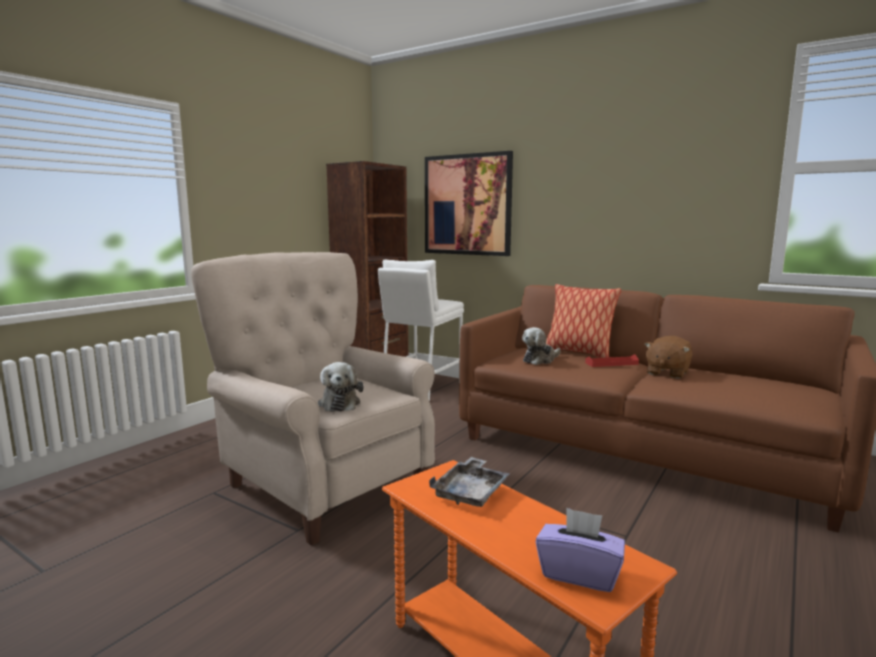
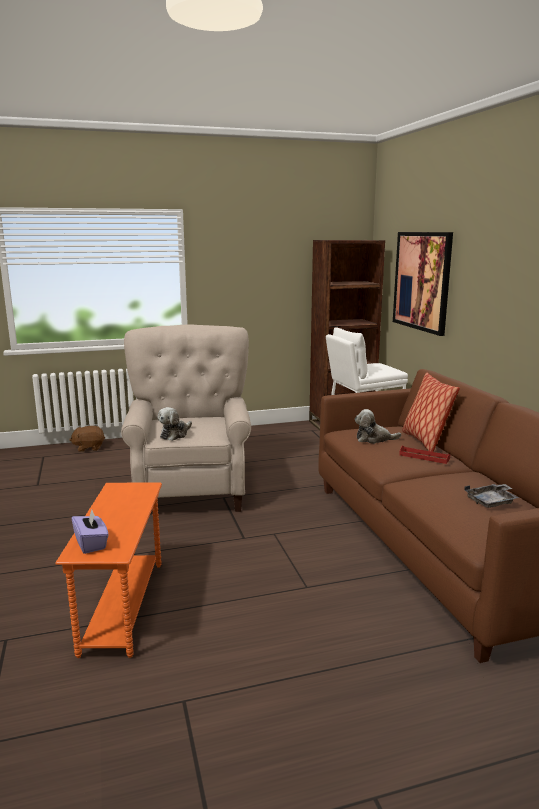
camera: 40 degrees right, 5 degrees up
(471, 492) = (131, 499): grey tray -> grey tray (491, 502)
(667, 373) = (451, 477): brown plush toy -> brown plush toy (89, 448)

